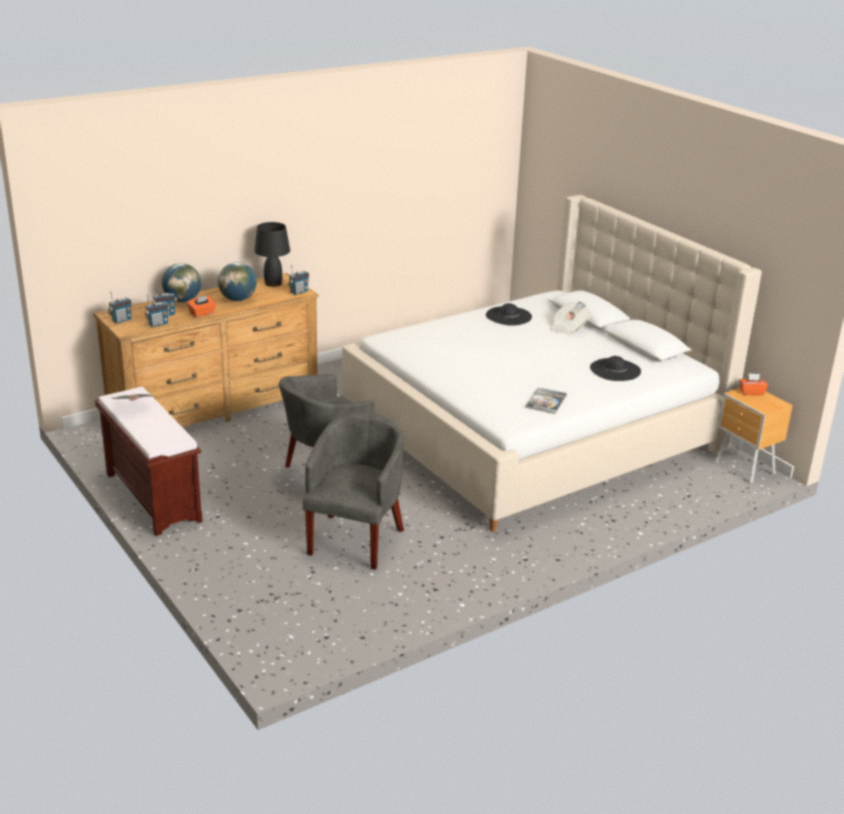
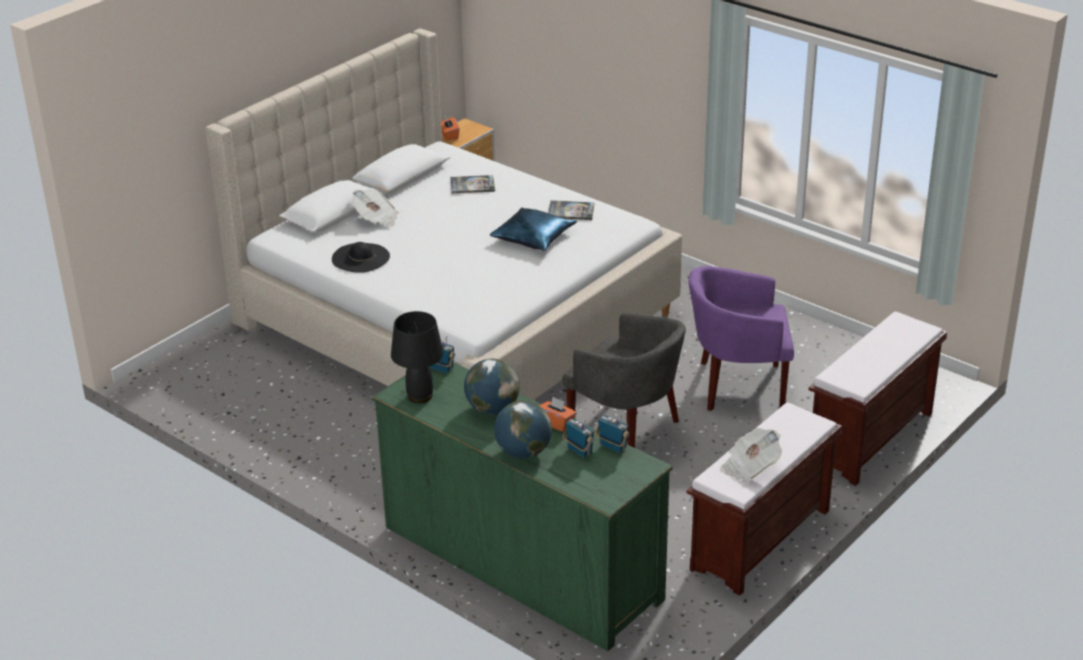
camera: 105 degrees left, 5 degrees up
(121, 320) = (620, 481): radio -> none
(215, 408) = (521, 562): brown dresser -> green dresser
(227, 586) = (870, 439): none -> brown bench
(356, 539) = (737, 385): grey armchair -> purple armchair
(507, 379) = (533, 237): none -> blue pillow
(615, 370) = (472, 185): black hat -> book

